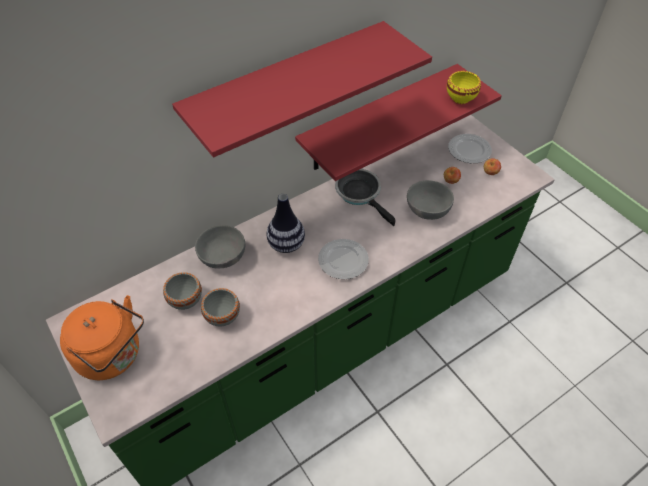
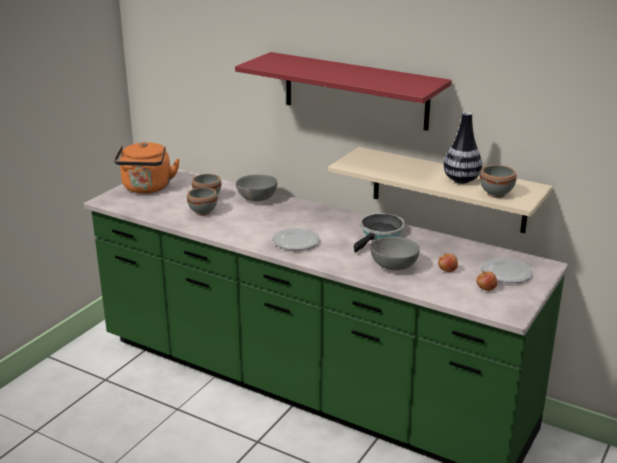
camera: 65 degrees right, 25 degrees down
(286, 244) = (291, 217): vase -> vase (461, 180)
(379, 118) = (448, 190): red shelf -> beige shelf
(459, 98) = (496, 193): yellow bowl -> grey bowl

